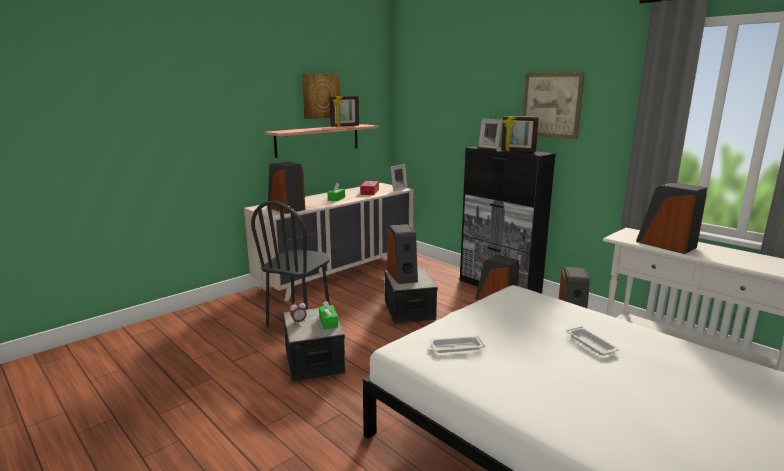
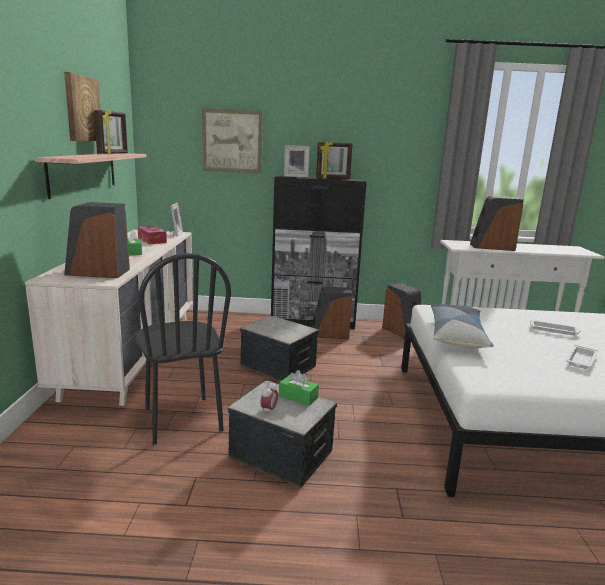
camera: 45 degrees left, 0 degrees up
(403, 275) = (269, 328): speaker -> none
(455, 347) = (508, 364): white tray -> white tray (580, 360)
(476, 315) = (457, 335): none -> pillow
(551, 105) = (355, 132): picture -> picture (232, 141)

